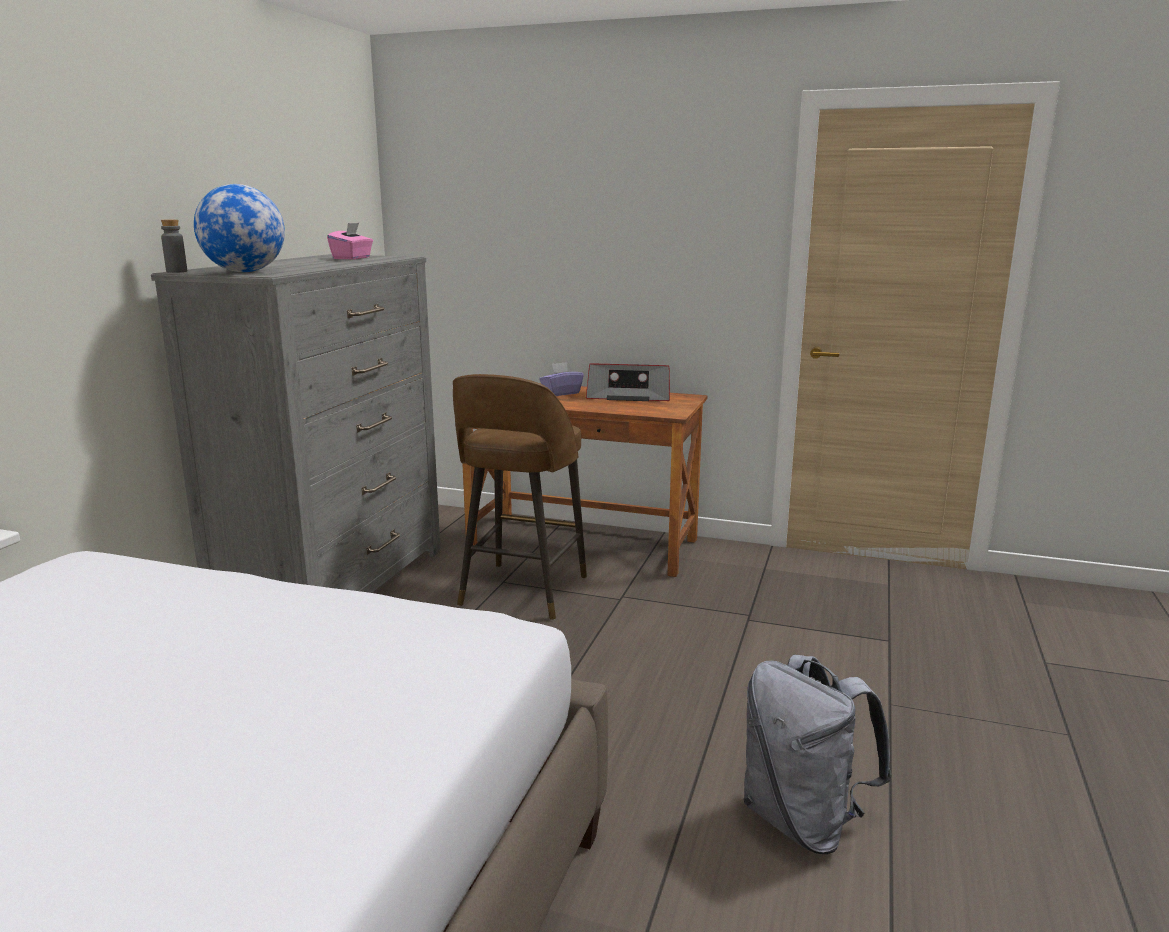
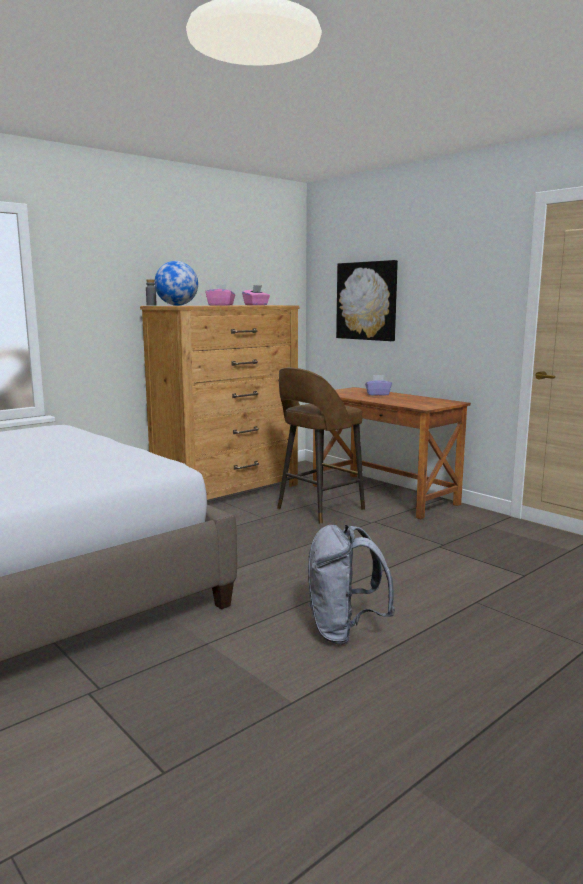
camera: 30 degrees right, 5 degrees down
(314, 265) = (221, 305): none -> pink tissue box
(337, 587) = (227, 490): grey dresser -> brown dresser
(511, 243) = (367, 301): none -> picture
(629, 396) = (416, 399): radio -> none

